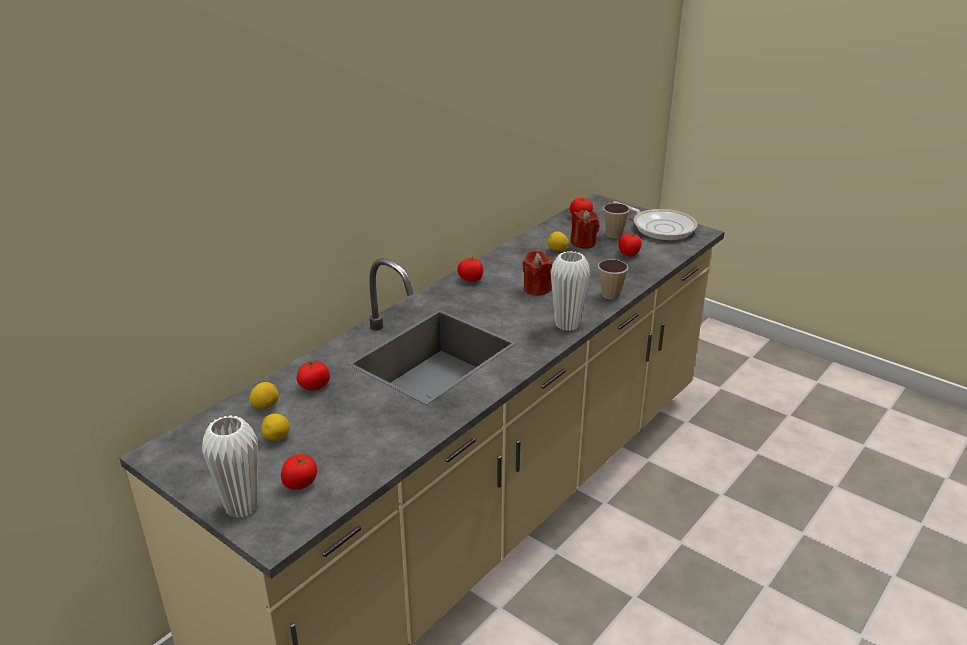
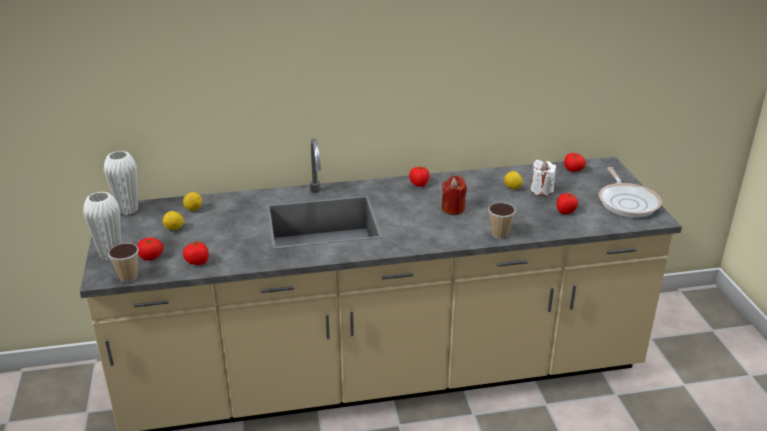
camera: 40 degrees right, 0 degrees up
(314, 386) = (232, 209): tomato -> tomato (197, 262)
(567, 325) = (434, 241): white vase -> white vase (128, 210)
(583, 243) = (541, 190): red candle -> white candle
(614, 234) = (577, 193): cup -> cup (128, 277)

